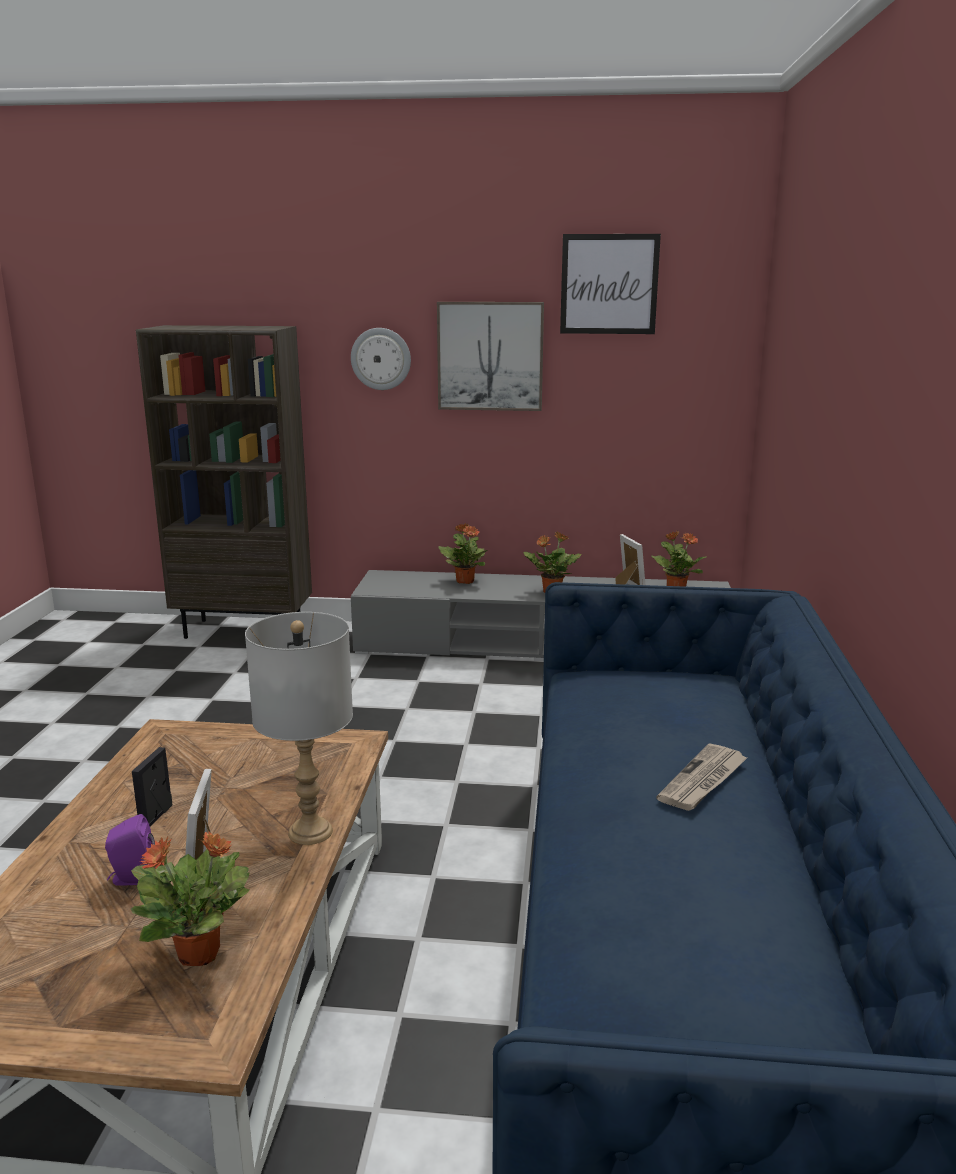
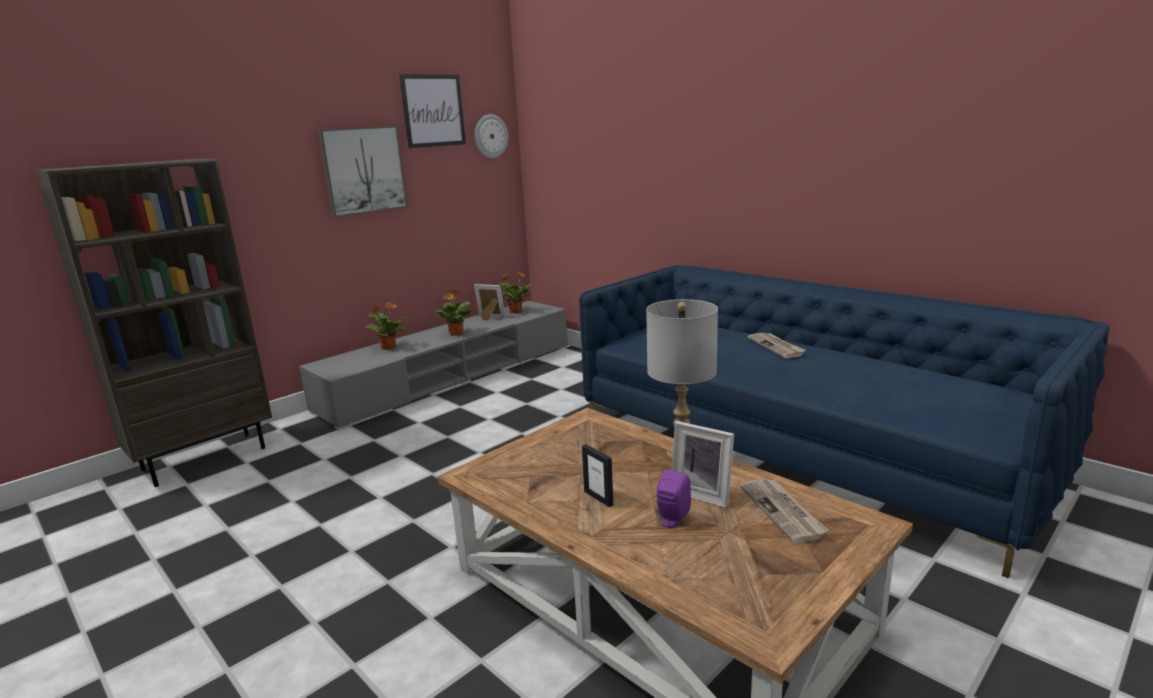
camera: 50 degrees left, 0 degrees up
(200, 953) = (783, 511): potted plant -> newspaper
(381, 359) = (277, 181): wall clock -> wall clock (490, 136)

